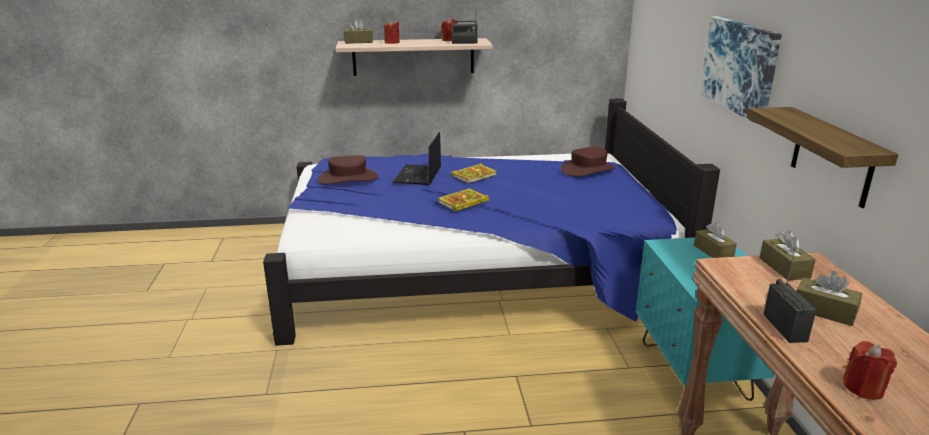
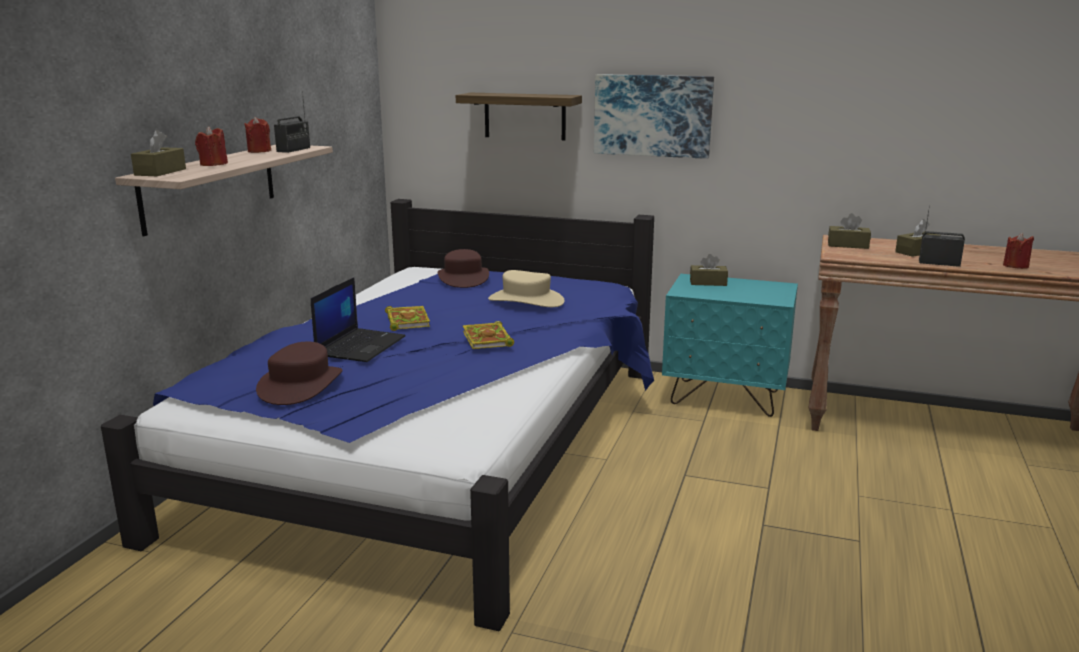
camera: 65 degrees left, 5 degrees down
(418, 175) = (360, 345): laptop -> laptop turned 105 degrees counterclockwise
(561, 196) = (526, 300): none -> beige hat
(832, 157) = (808, 160): shelf -> shelf (525, 116)

